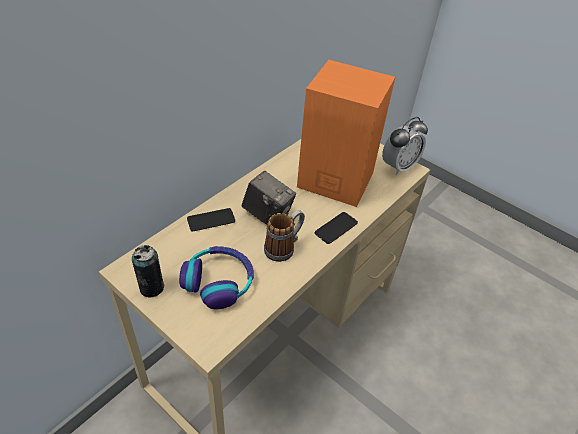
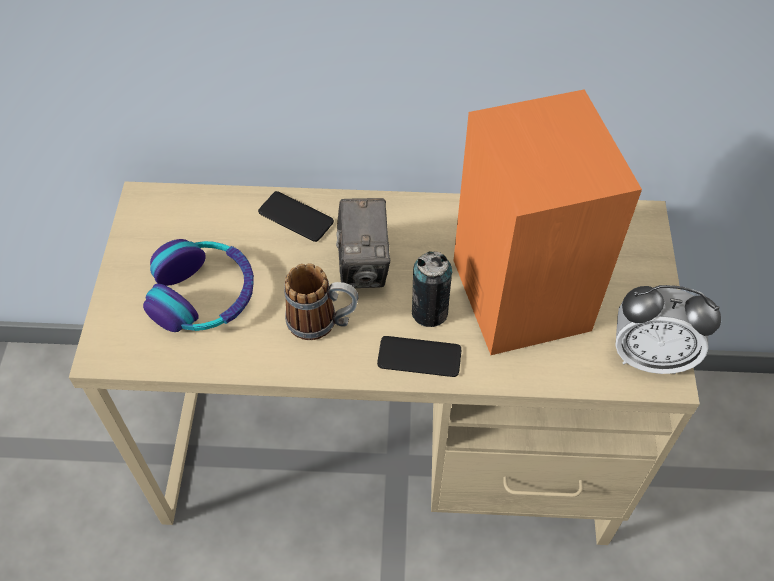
camera: 55 degrees right, 10 degrees up
(151, 287) = (141, 242): can -> can (429, 312)

